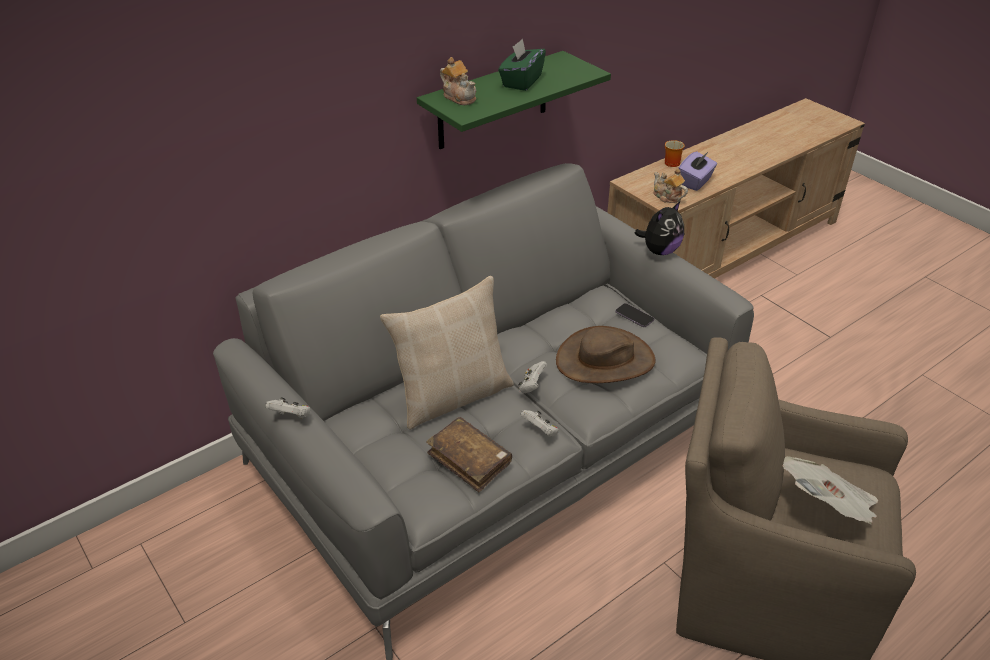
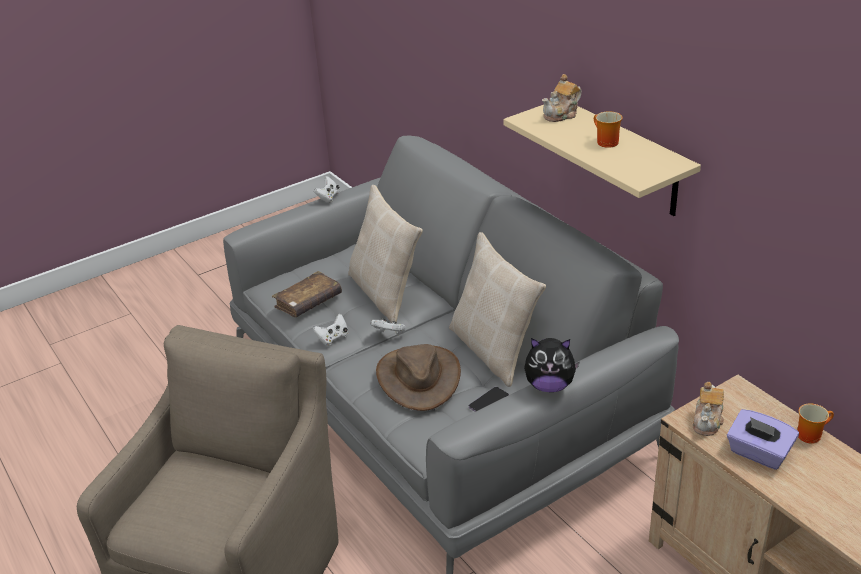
camera: 95 degrees right, 5 degrees down
(493, 101) = (624, 158): green shelf -> beige shelf
(521, 81) = (604, 142): green tissue box -> mug
(556, 315) = (494, 351): none -> beige pillow
(659, 251) = (549, 385): plush toy -> plush toy turned 45 degrees counterclockwise
(667, 197) = (707, 421): teapot -> teapot turned 150 degrees clockwise
(827, 506) = (186, 492): newspaper -> none

